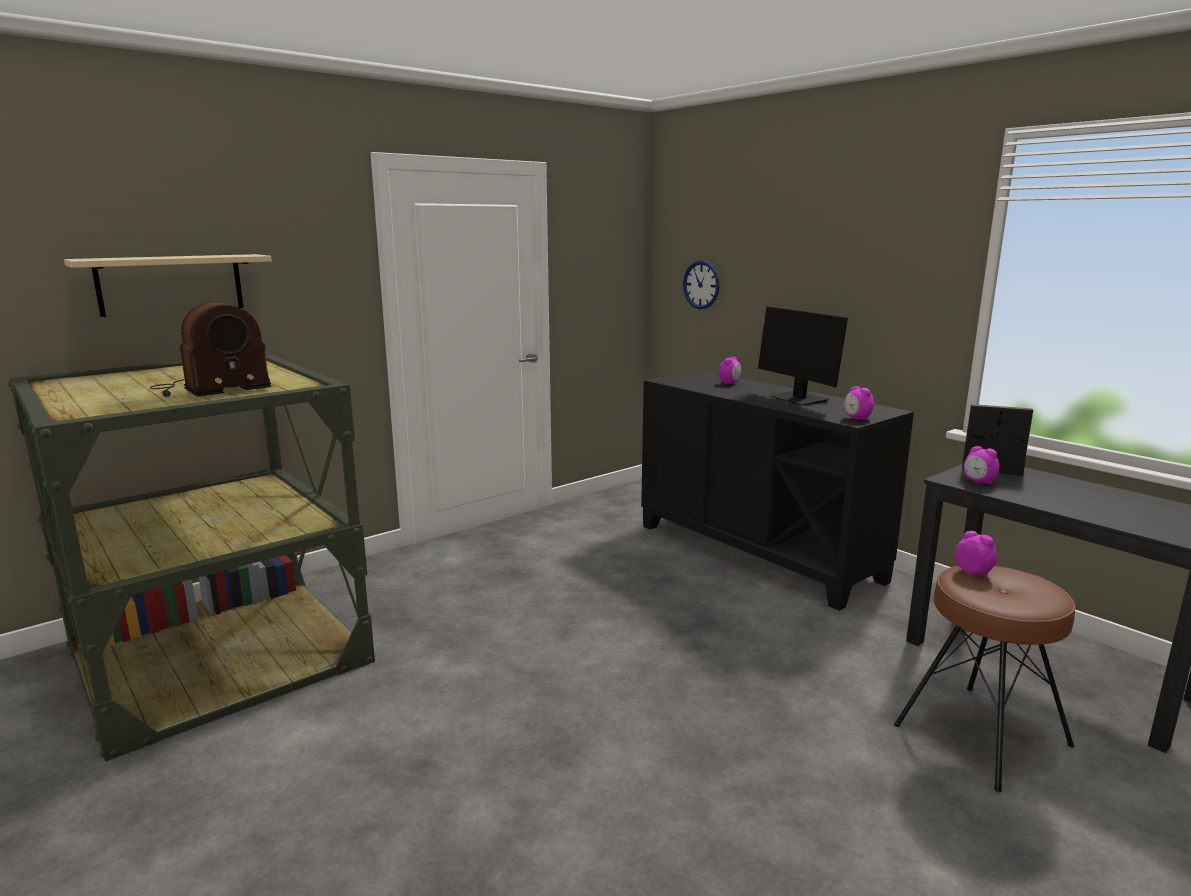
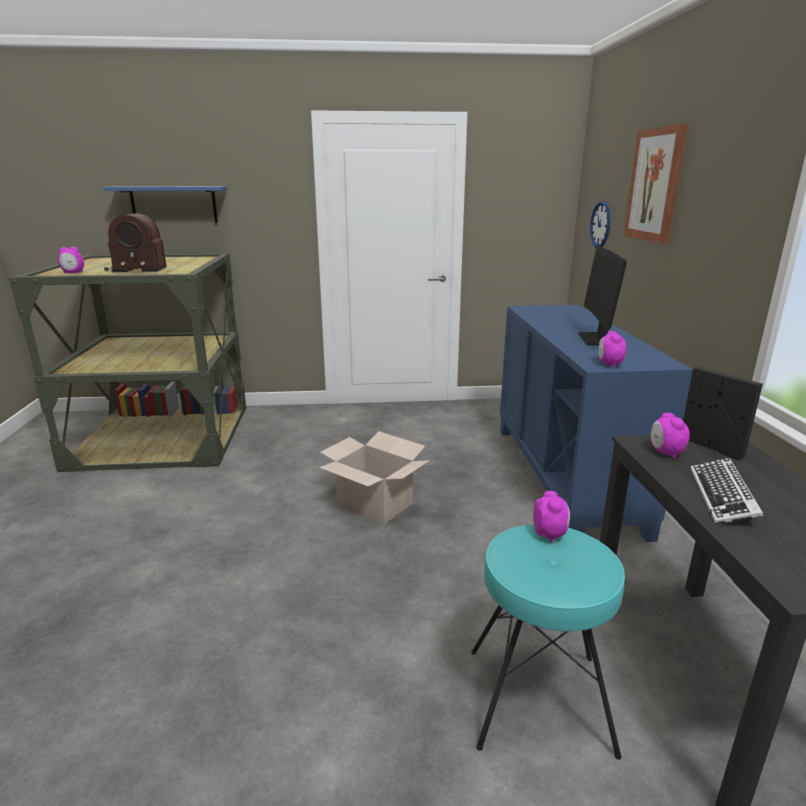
camera: 35 degrees right, 5 degrees up
(171, 284) = (174, 204): beige shelf -> blue shelf
(629, 635) = (375, 504): none -> cardboard box
(729, 383) = (572, 318): alarm clock -> alarm clock (73, 273)
(757, 552) = (566, 477): black cabinet -> blue cabinet
(790, 245) = (655, 185): none -> picture
(980, 734) = (538, 698): brown stool -> turquoise stool
(1063, 501) = (722, 496): none -> keyboard

